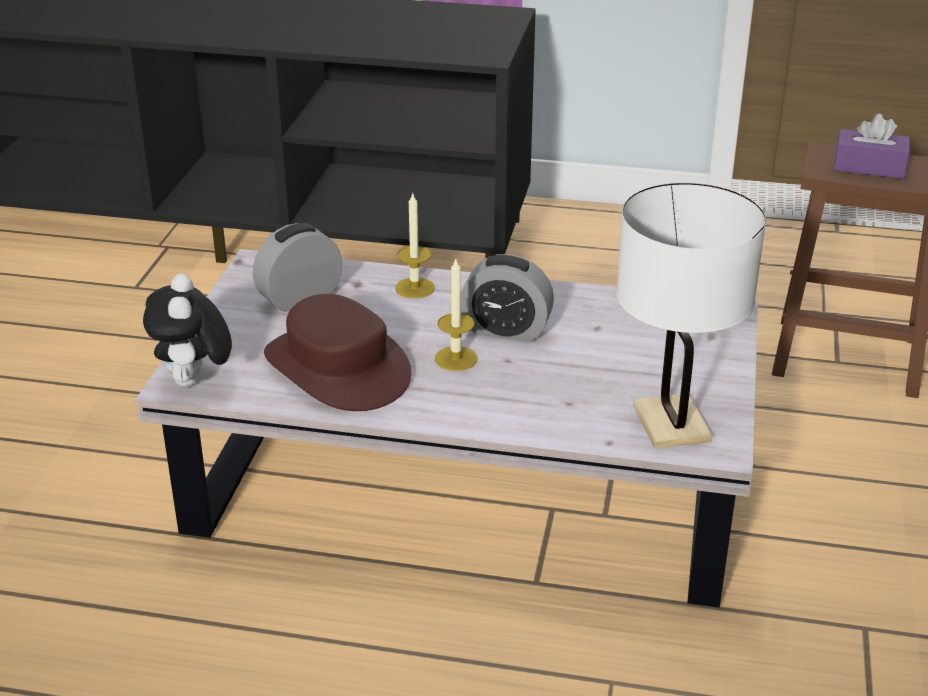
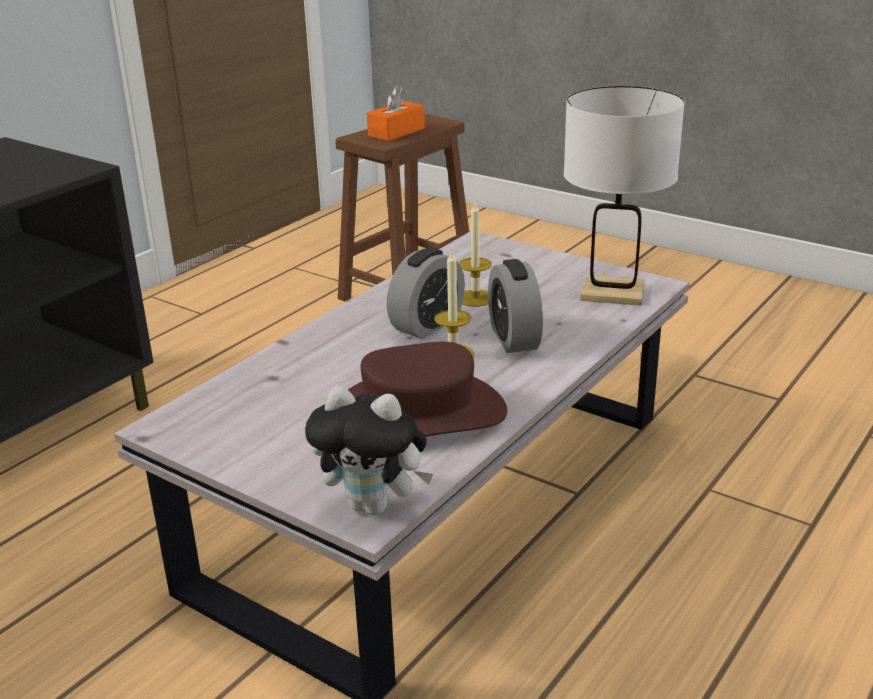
camera: 65 degrees left, 5 degrees down
(300, 297) = (264, 413): alarm clock -> alarm clock (514, 338)
(414, 288) = (312, 351): candle -> candle (475, 298)
(869, 167) = (396, 132): purple tissue box -> orange tissue box

